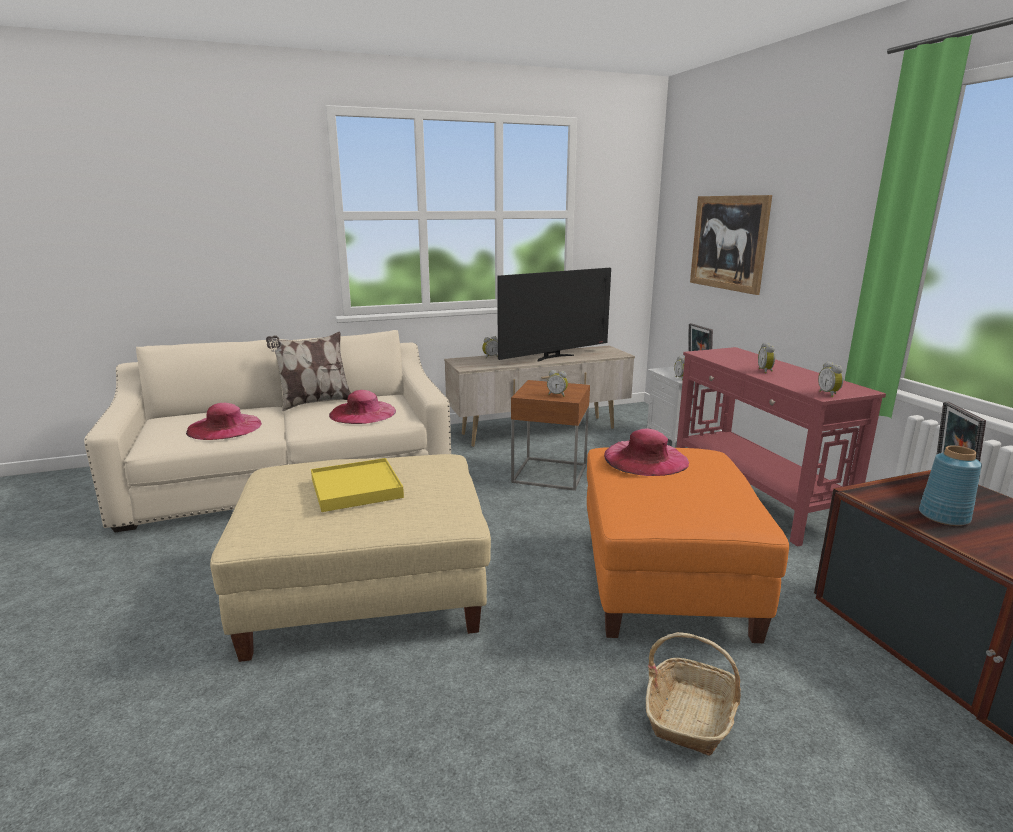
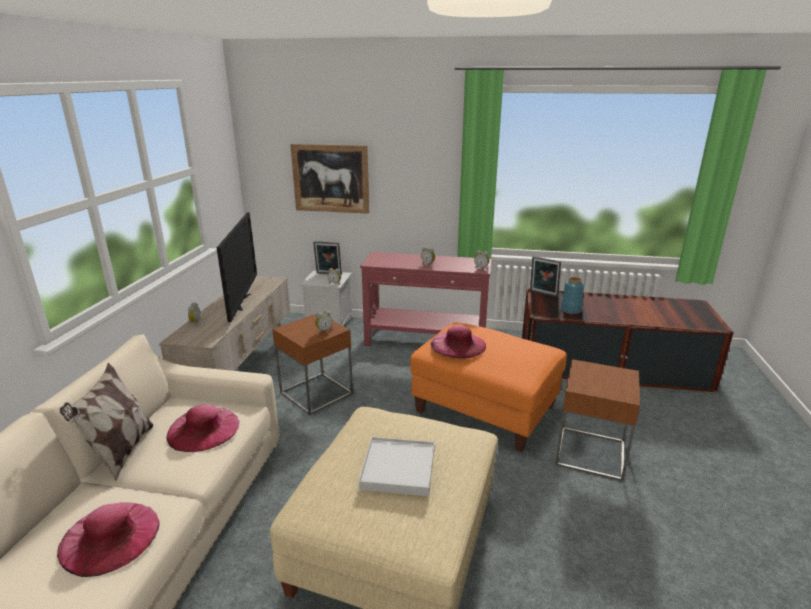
camera: 60 degrees left, 5 degrees up
(356, 488) = (398, 469): yellow tray -> white tray
(690, 715) = (590, 452): basket -> brown side table

